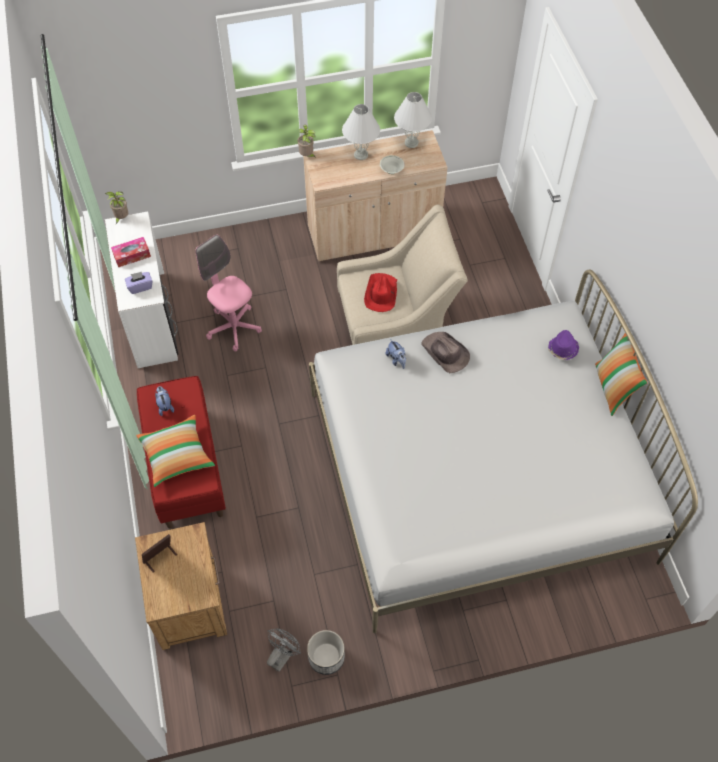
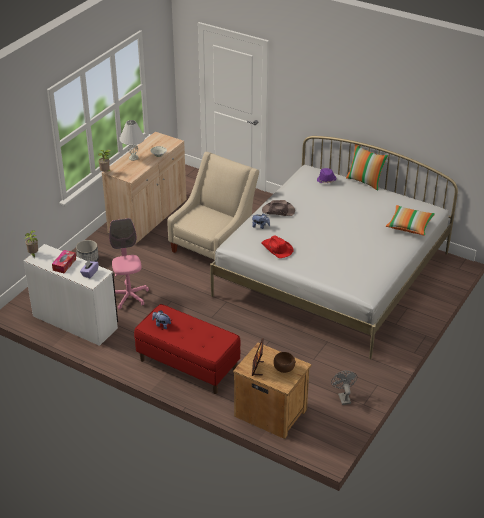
camera: 45 degrees left, 20 degrees down
(177, 455) = (198, 338): pillow -> pillow (409, 226)
(184, 584) = (283, 369): none -> brown bowl
(233, 327) = (129, 296): pink office chair -> pink office chair turned 75 degrees clockwise
(326, 657) = (363, 382): planter -> planter (88, 259)
(381, 294) = (206, 219): red hat -> red hat (277, 249)
(411, 143) = (152, 141): white table lamp -> none

